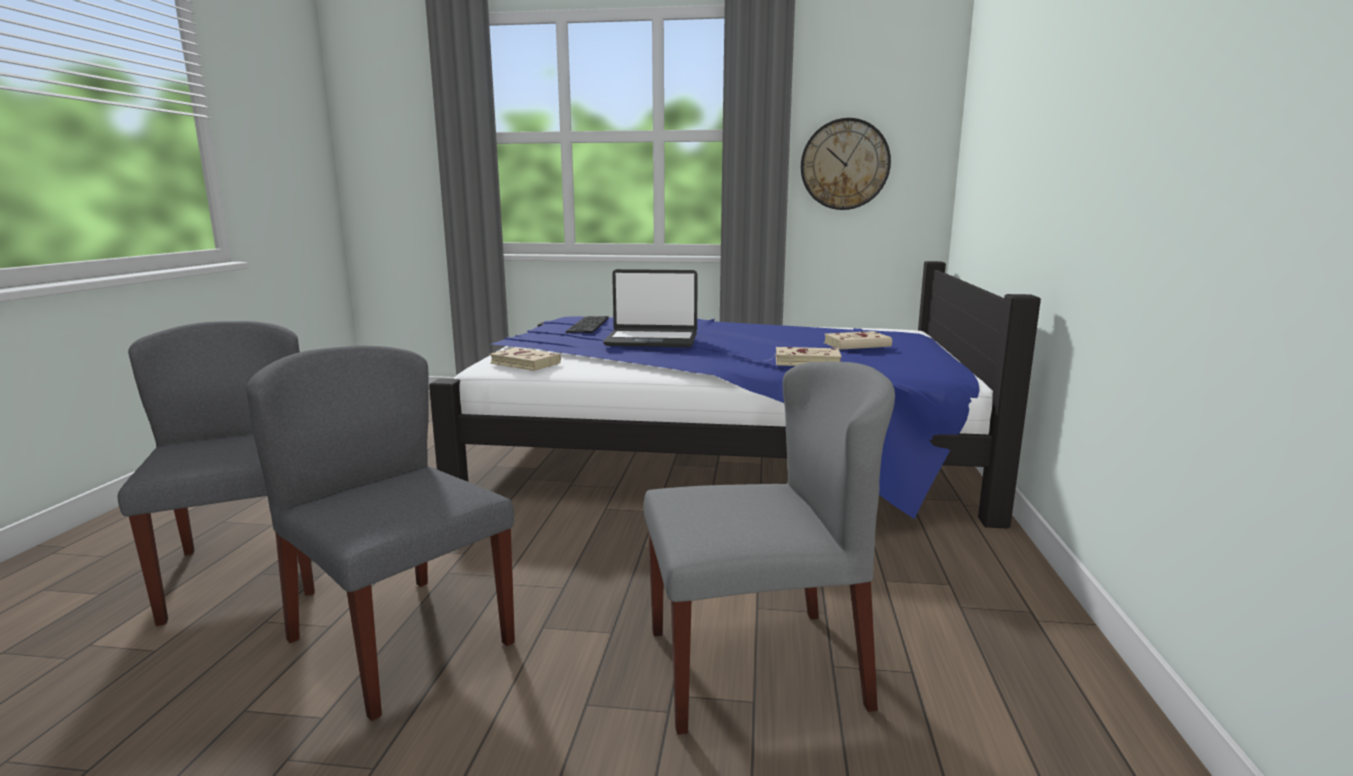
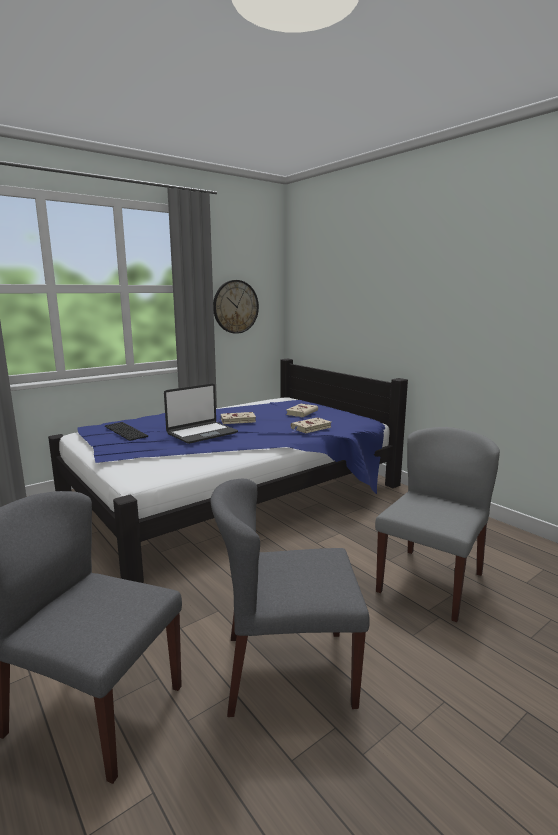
camera: 45 degrees left, 0 degrees up
(523, 363) = (158, 470): beige book -> beige book (237, 420)

